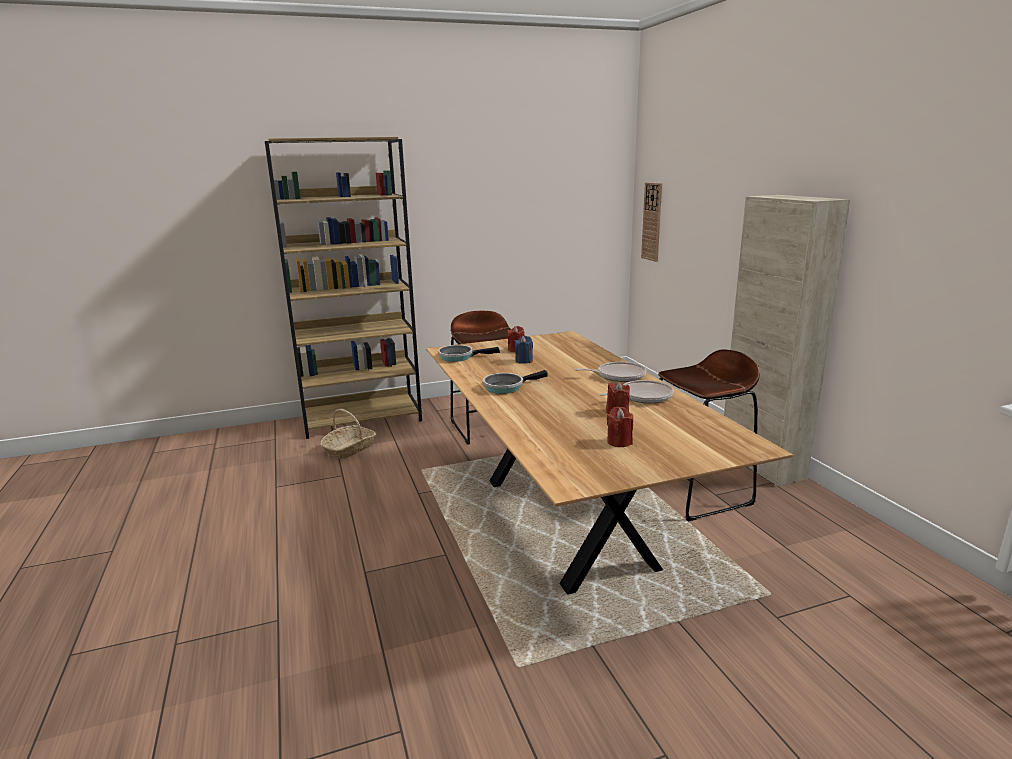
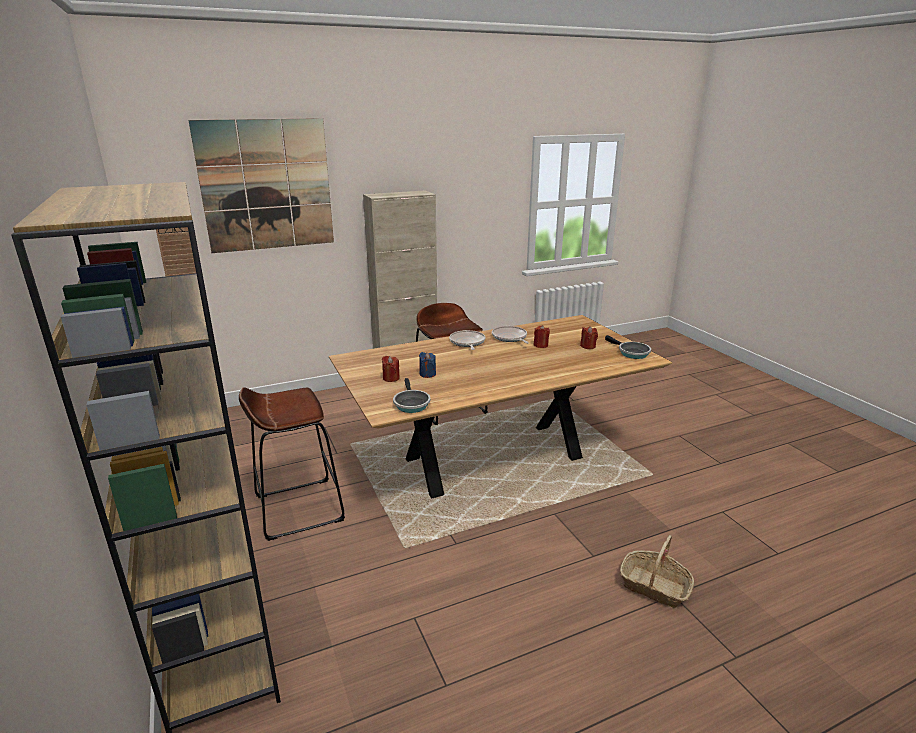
camera: 95 degrees left, 5 degrees up
(349, 449) = (333, 630): basket -> basket (654, 586)
(506, 387) = (498, 379): frying pan -> frying pan (631, 353)
(708, 174) = (266, 185): none -> picture

